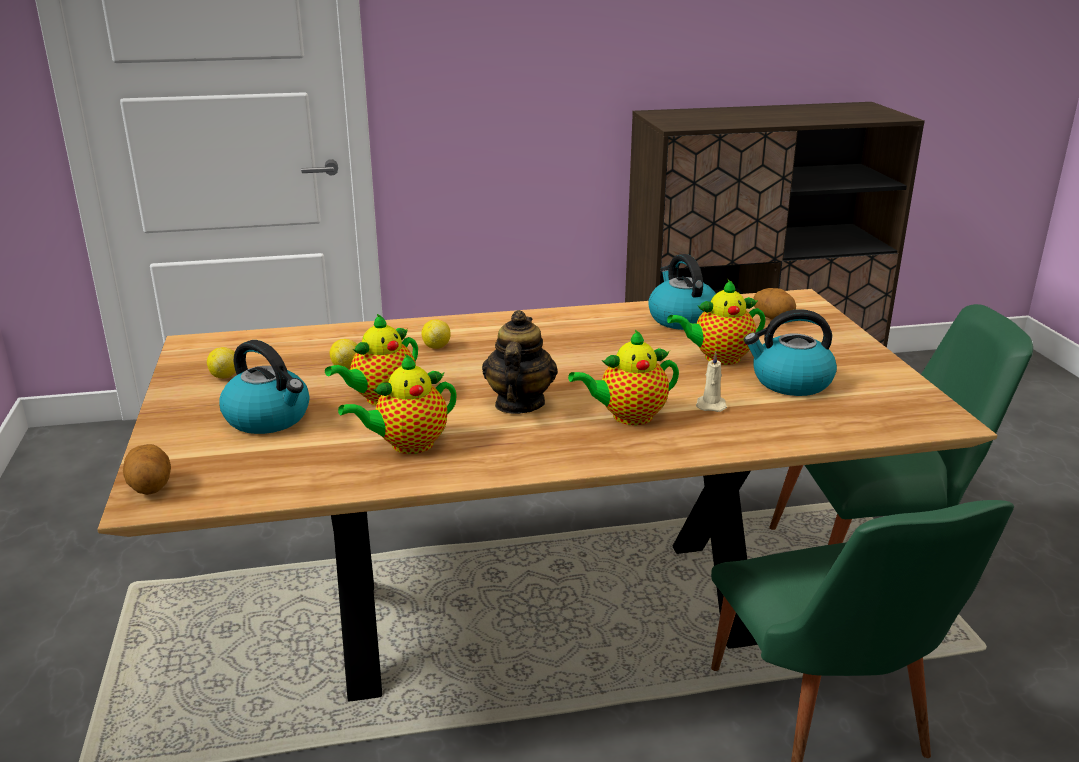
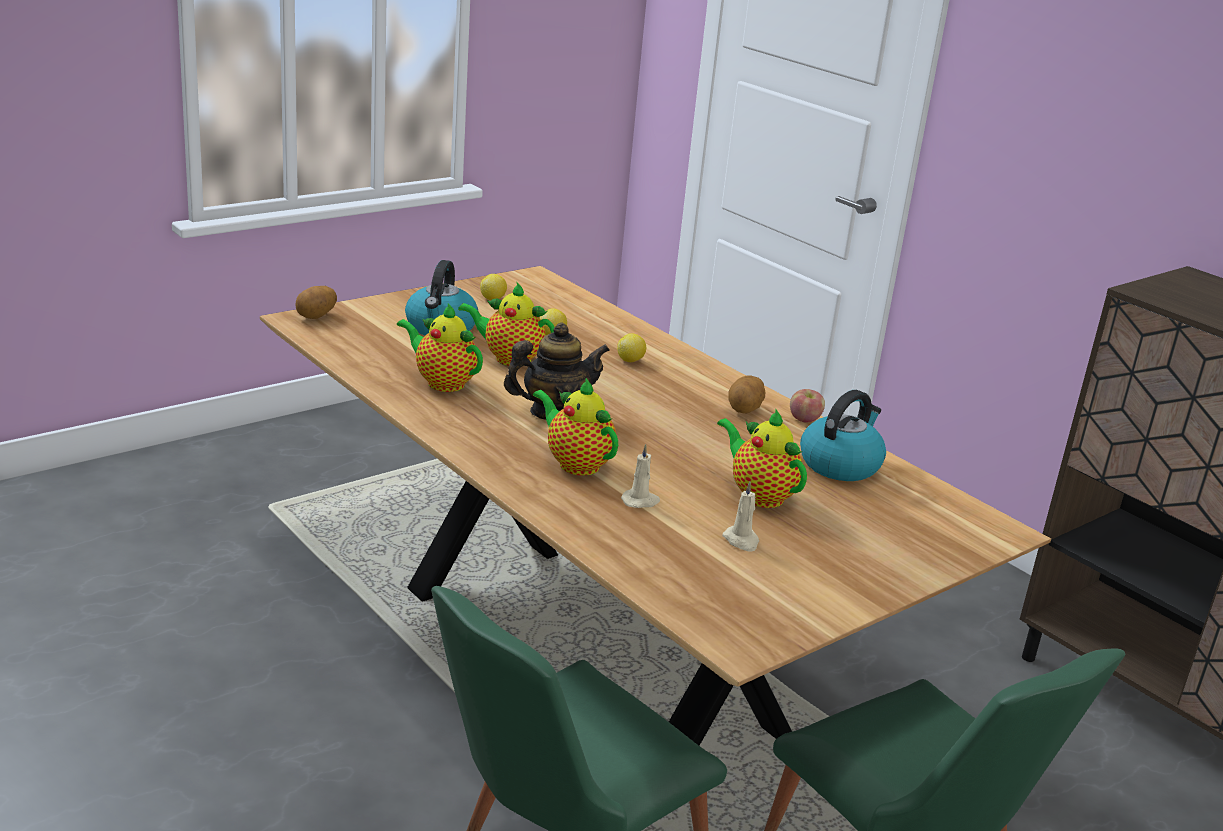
camera: 60 degrees right, 0 degrees up
(600, 311) = (805, 419): none -> apple
(773, 318) = (912, 518): potato -> potato (744, 410)
(790, 382) = (741, 541): kettle -> beige candle

